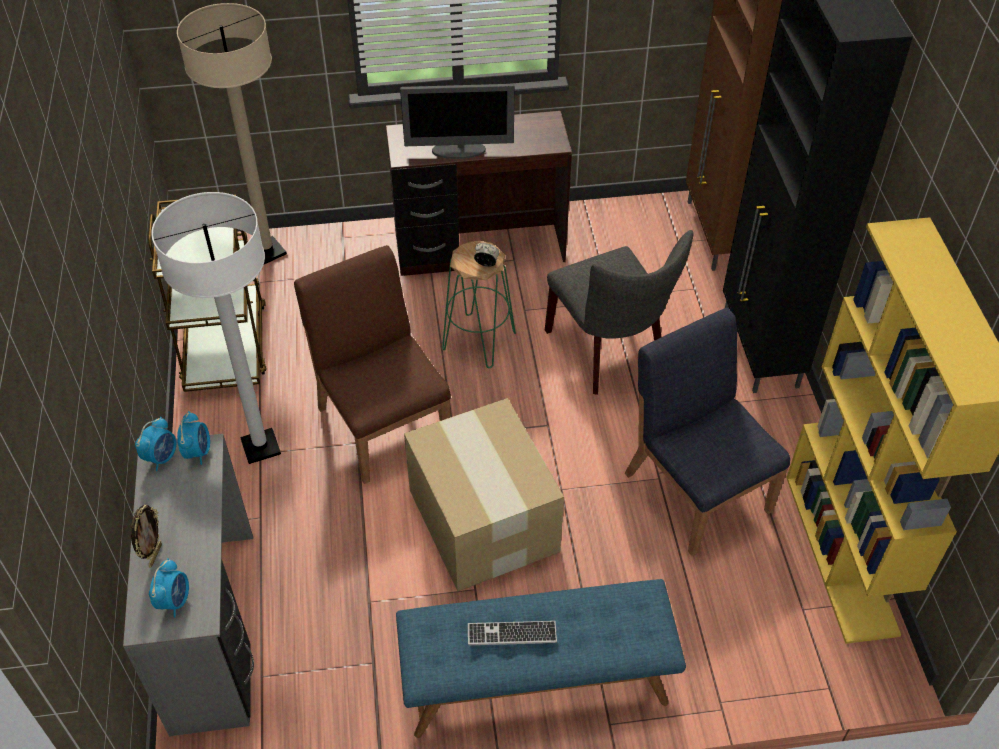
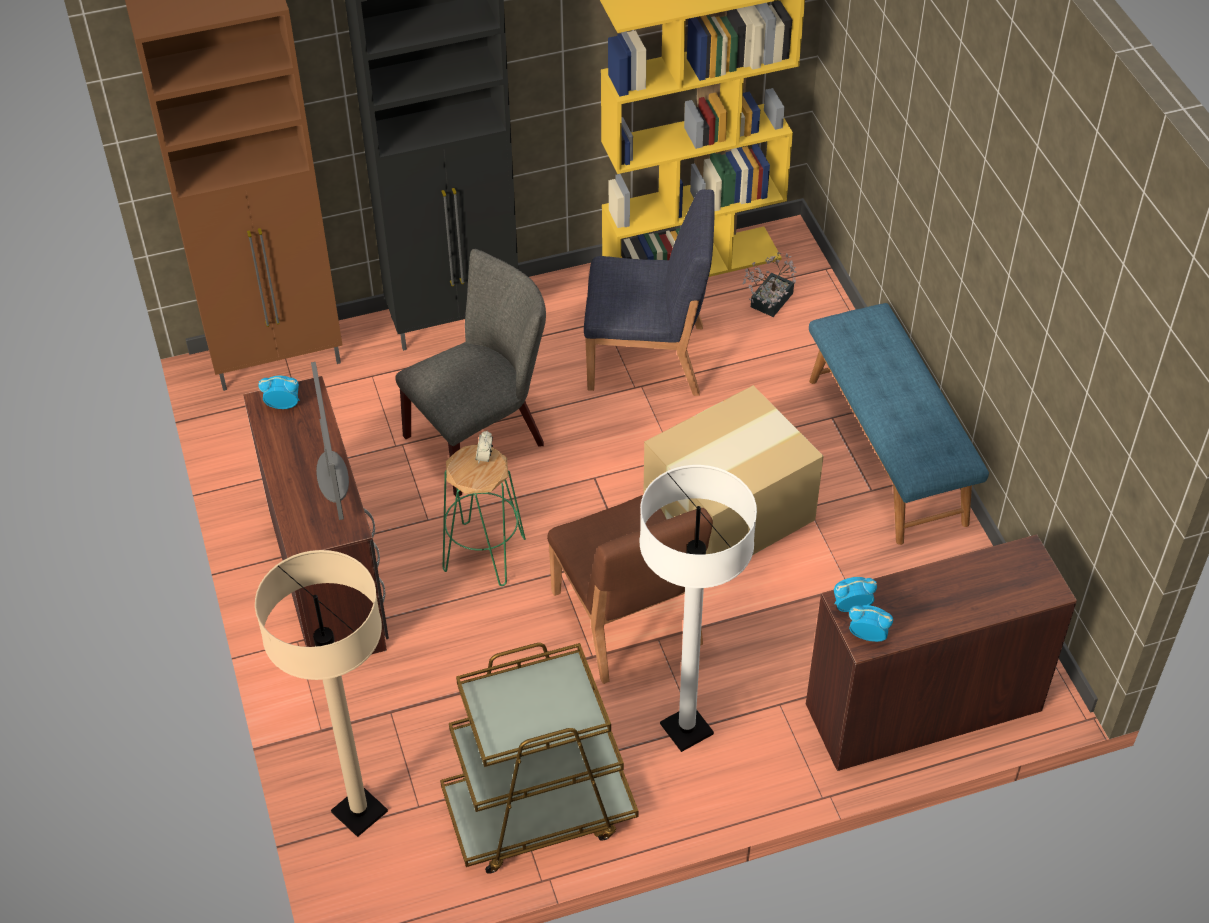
camera: 100 degrees left, 0 degrees up
(154, 555) = (979, 605): picture frame -> none
(174, 600) = (1018, 575): alarm clock -> alarm clock (283, 405)
(215, 630) = (921, 706): grey desk -> brown desk
(383, 424) = (626, 620): brown chair -> brown chair turned 75 degrees counterclockwise
(512, 634) = (905, 405): keyboard -> none
(697, 490) = (648, 358): blue chair -> blue chair turned 135 degrees counterclockwise
(772, 615) = (768, 303): none -> potted plant

